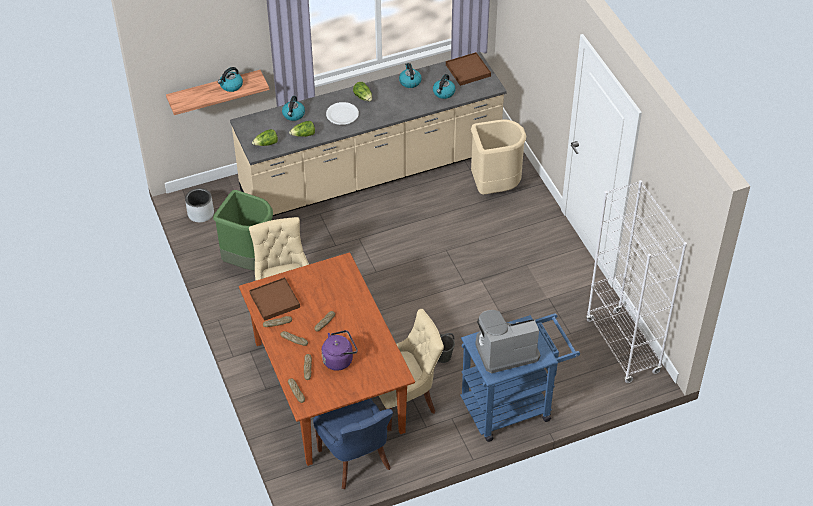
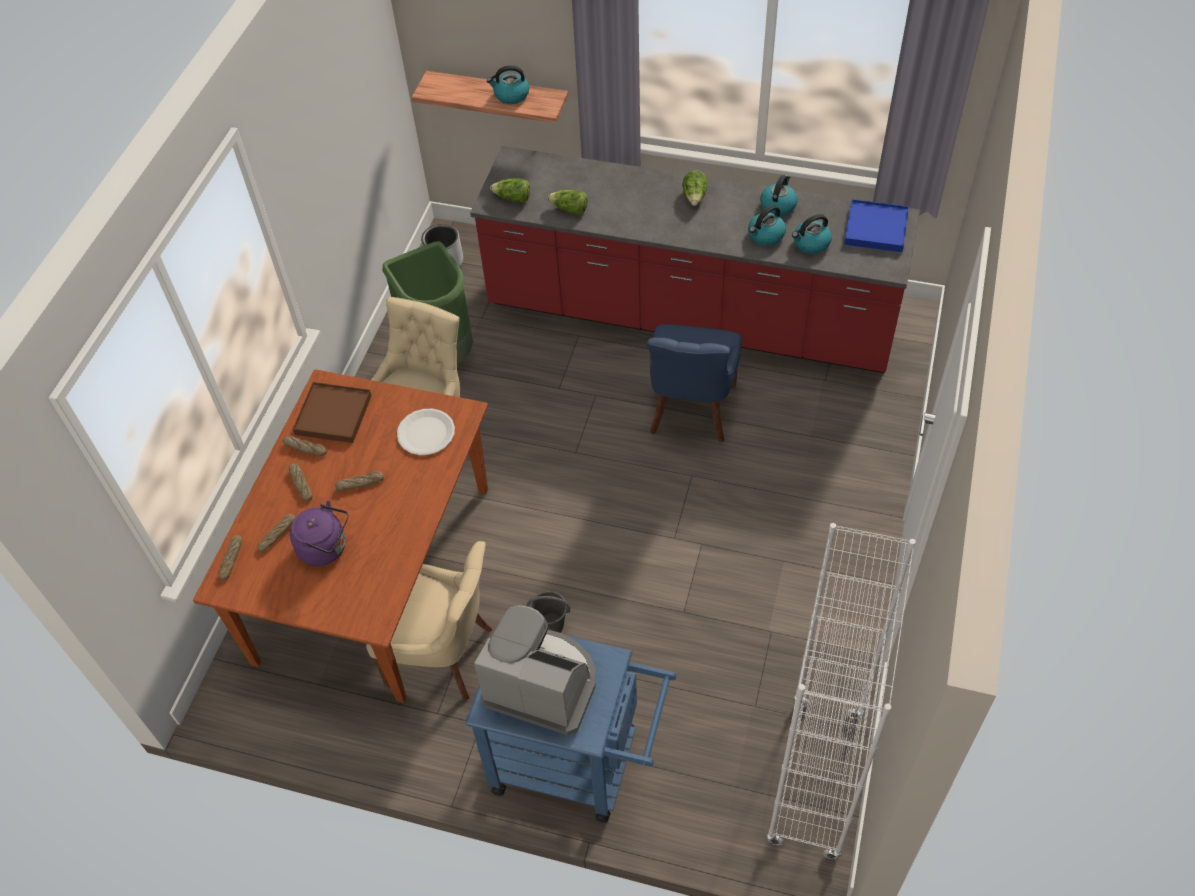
camera: 40 degrees right, 5 degrees up
(293, 115) = (583, 177): kettle -> kettle (765, 235)
(342, 114) = (644, 206): white plate -> white plate (426, 433)
(356, 460) = (311, 699): blue chair -> blue chair (691, 411)
(371, 173) = (689, 317): beige counter -> red counter
(468, 70) = (876, 228): brown tray -> blue tray
(494, 186) = (838, 422): beige trash can -> none

